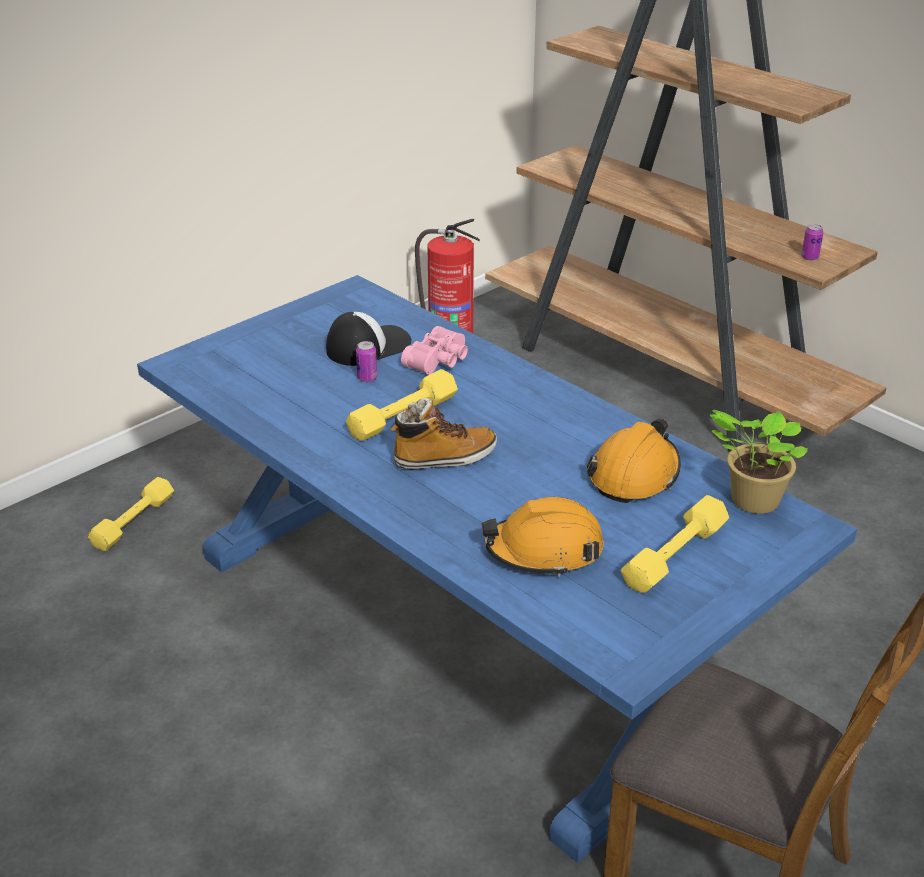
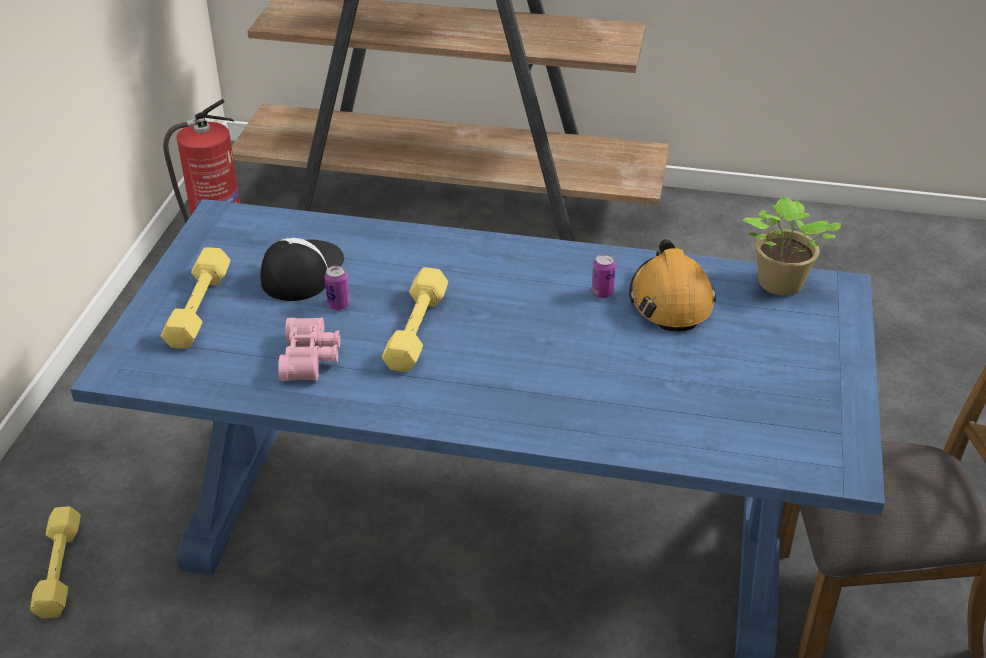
camera: 35 degrees left, 5 degrees up
(439, 361) = (388, 260): pink binoculars -> pink binoculars (312, 358)
(444, 458) = (500, 354): boot -> none
(544, 550) = (677, 403): orange hard hat -> none
(675, 555) = (776, 358): yellow dumbbell -> yellow dumbbell (199, 308)
(809, 257) = (602, 45): can -> can (602, 293)

